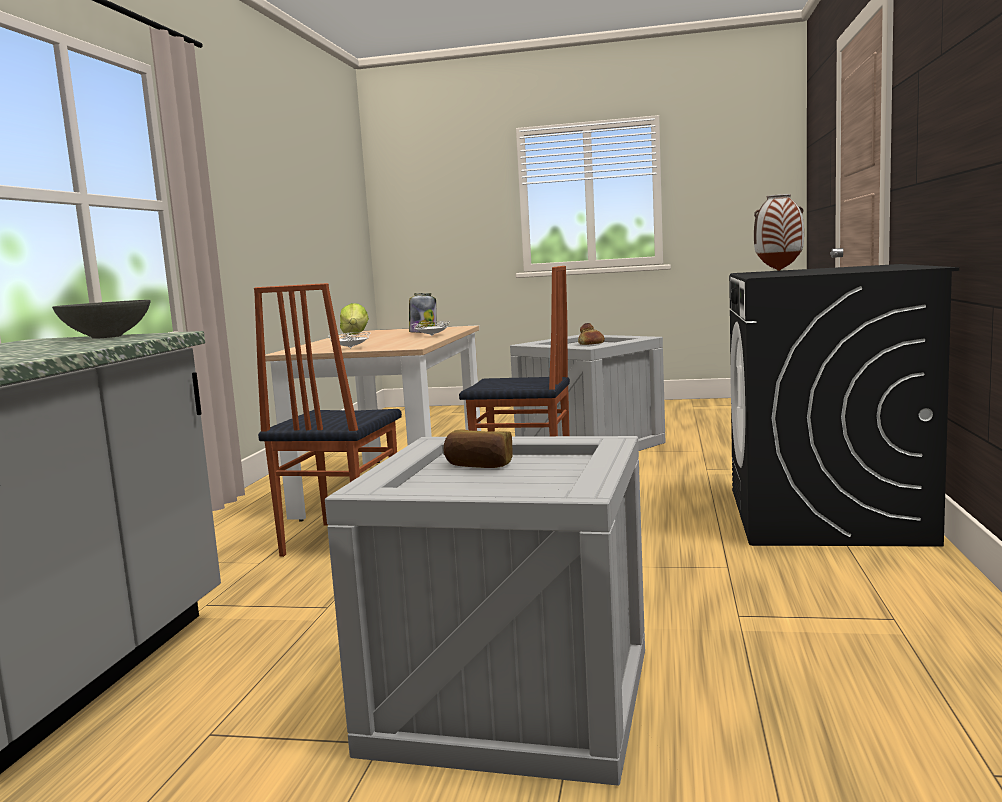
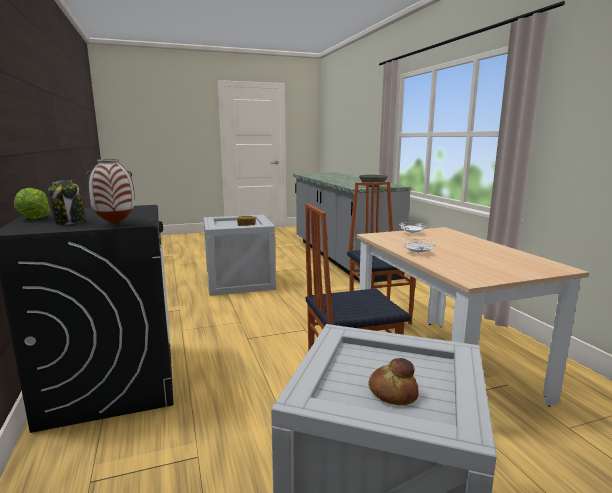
camera: 150 degrees right, 5 degrees up
(355, 334) = (527, 258): lettuce -> lettuce (33, 218)
(423, 333) = (453, 260): jar -> jar (70, 222)

